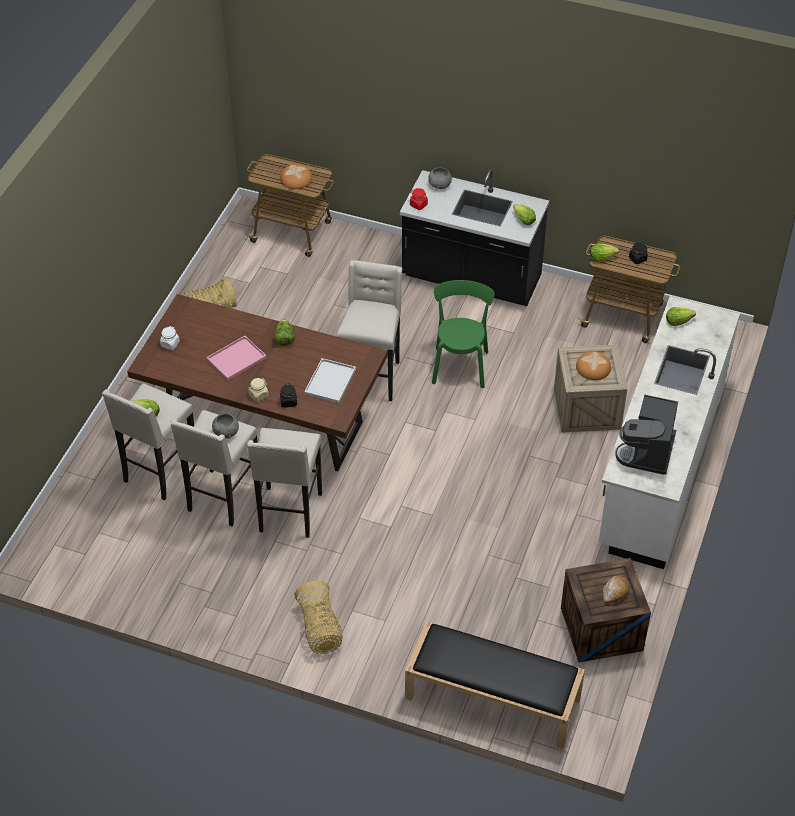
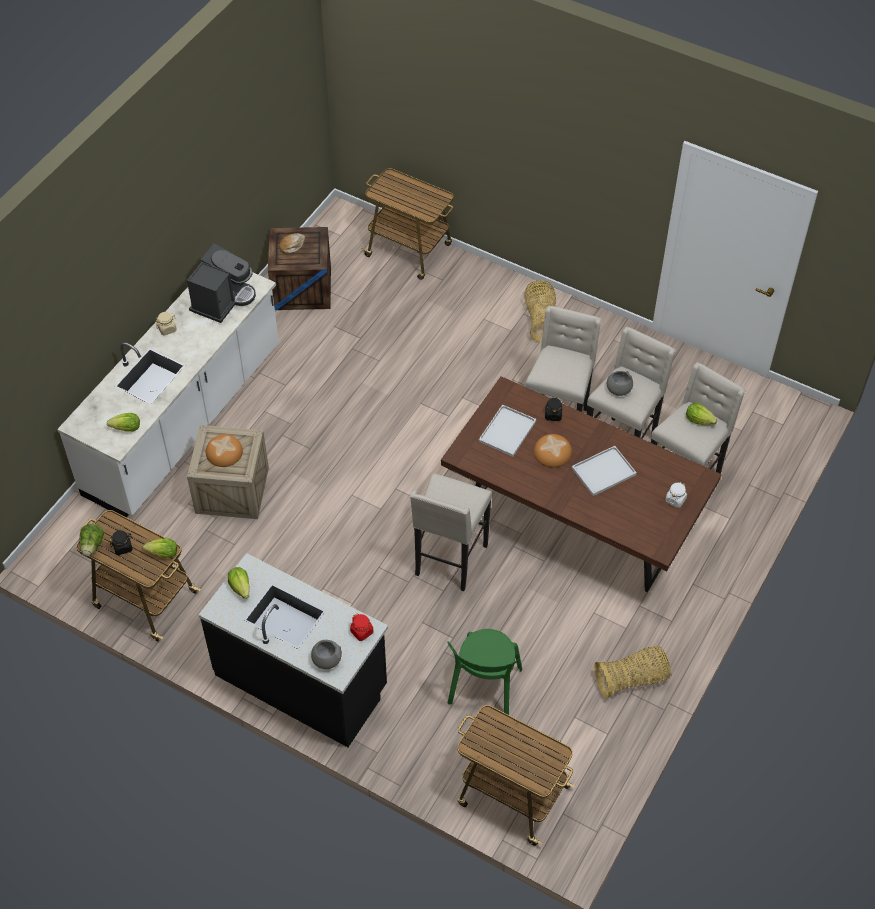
camera: 170 degrees left, 5 degrees up
(236, 359) = (604, 470): pink tray -> white tray
(258, 395) = (583, 426): beige jar -> beige jar (167, 329)
(284, 339) = (549, 488): lettuce -> lettuce (92, 545)
(296, 179) = (507, 739): bread -> bread (552, 452)
(460, 365) = (349, 562): green chair -> green chair (484, 689)
(491, 698) = (410, 251): black bench -> cart

